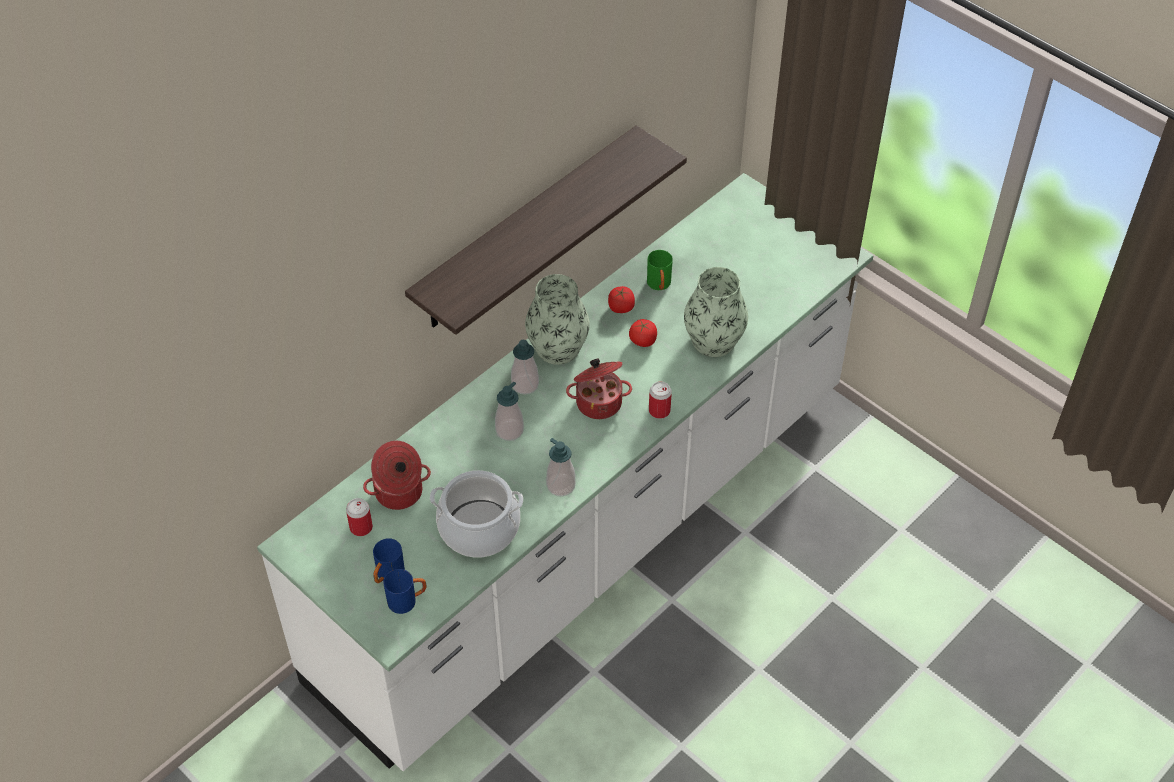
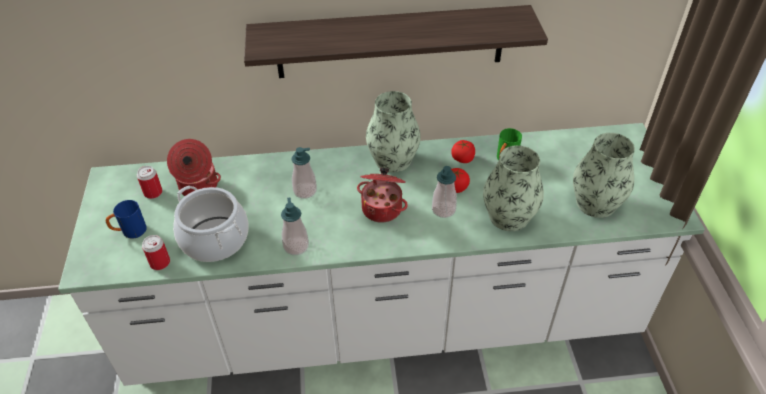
camera: 40 degrees right, 5 degrees down
(407, 600) = (120, 255): blue mug -> none
(525, 385) = (347, 169): soap dispenser -> soap dispenser (443, 210)
(659, 411) = (418, 239): can -> can (160, 263)
(772, 283) = (595, 203): none -> vase

